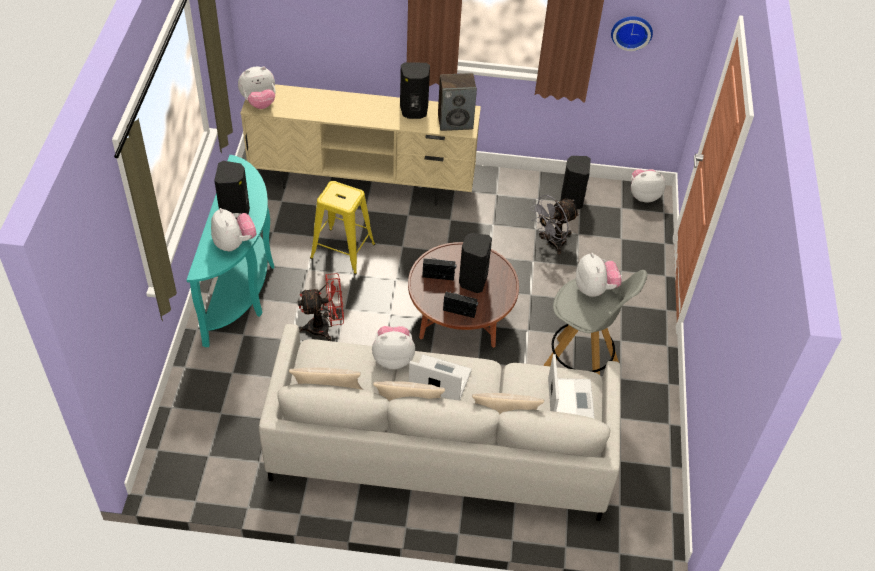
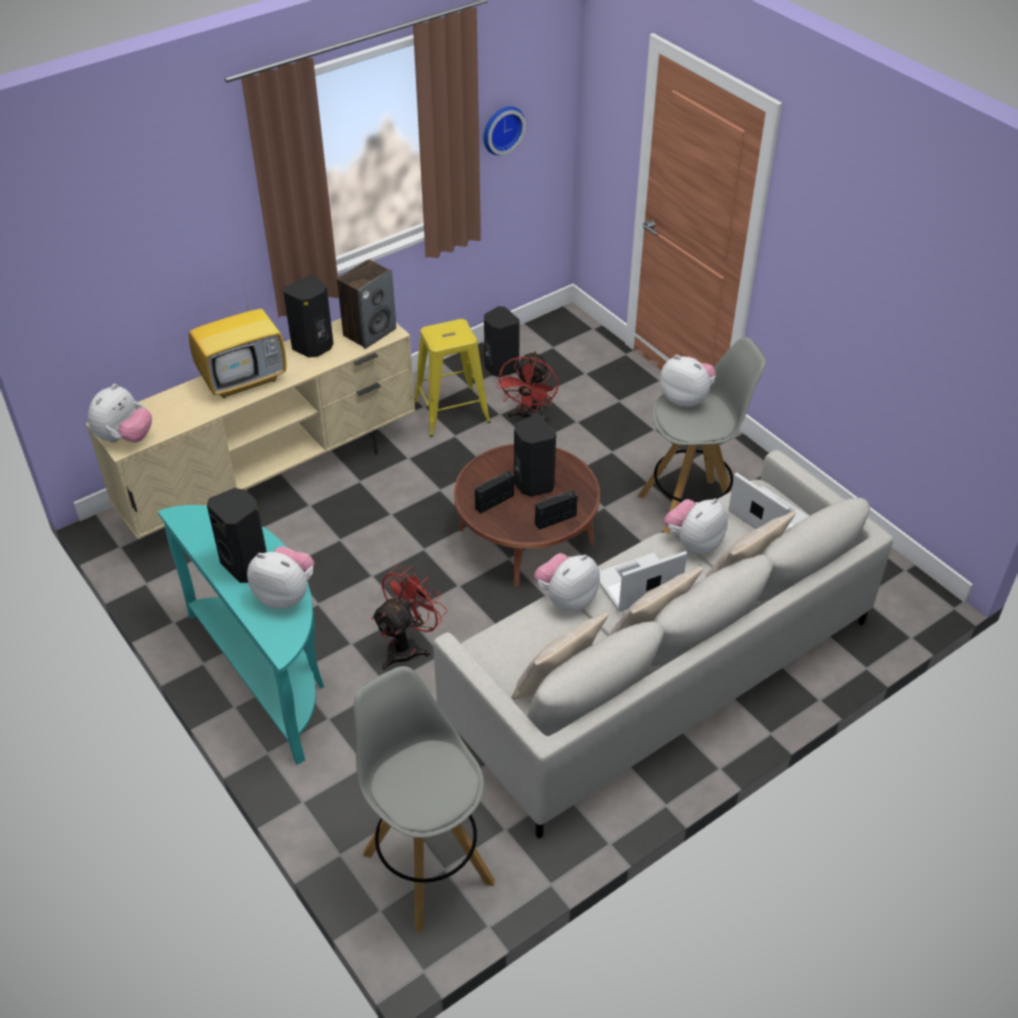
camera: 40 degrees left, 5 degrees down
(202, 447) = (427, 866): none -> grey stool
(342, 251) = (334, 560): yellow stool -> yellow stool (451, 412)
(355, 107) = (244, 379): none -> television
(551, 242) = (529, 416): grey fan -> red fan
(643, 195) = (558, 325): plush toy -> plush toy (694, 543)

